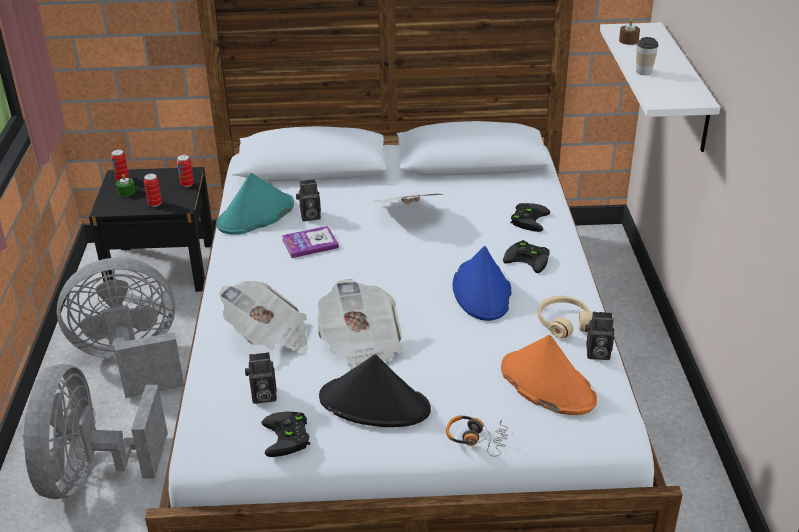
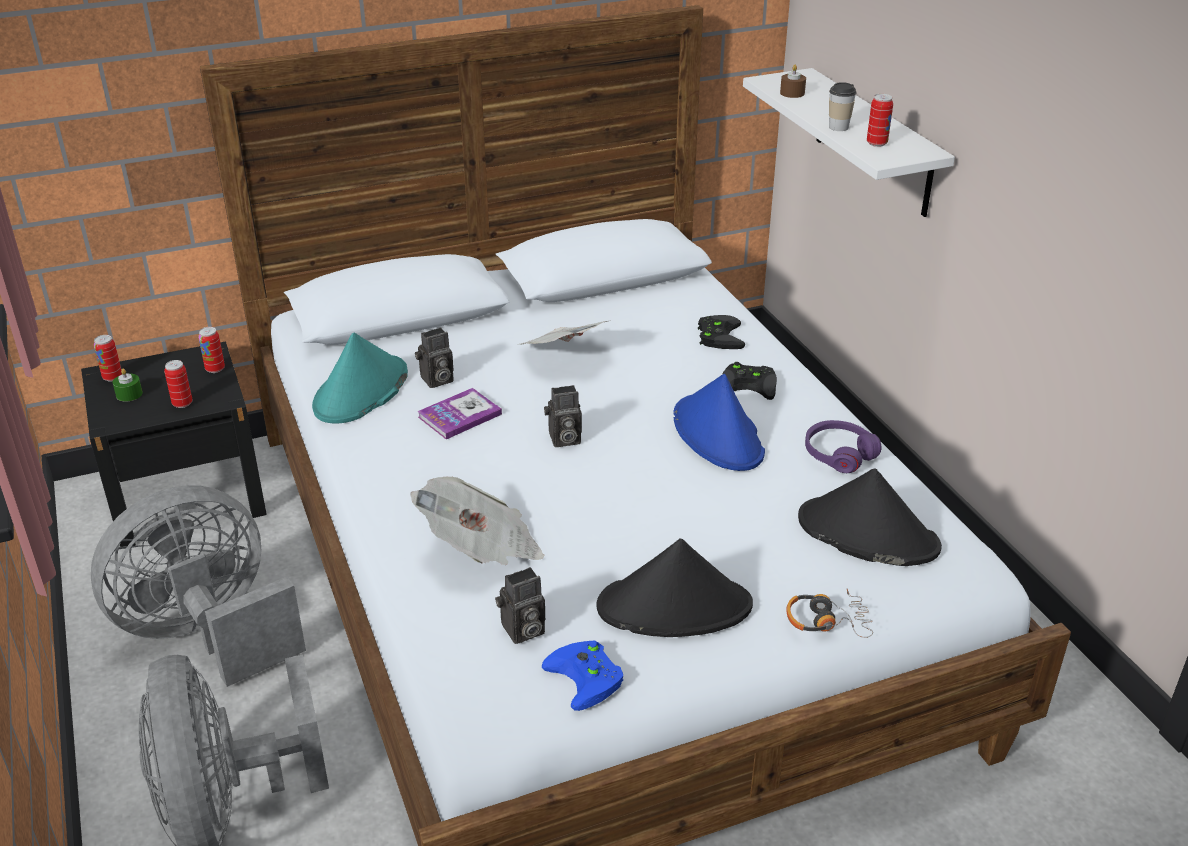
camera: 20 degrees left, 0 degrees up
(288, 437) = (588, 678): black game controller -> blue game controller
(361, 345) = (609, 535): newspaper -> none
(547, 384) = (867, 533): orange hat -> black hat
(563, 322) = (839, 454): beige headphones -> purple headphones
(596, 353) = (899, 483): camera -> camera (563, 439)
(664, 88) = (876, 143): none -> can

